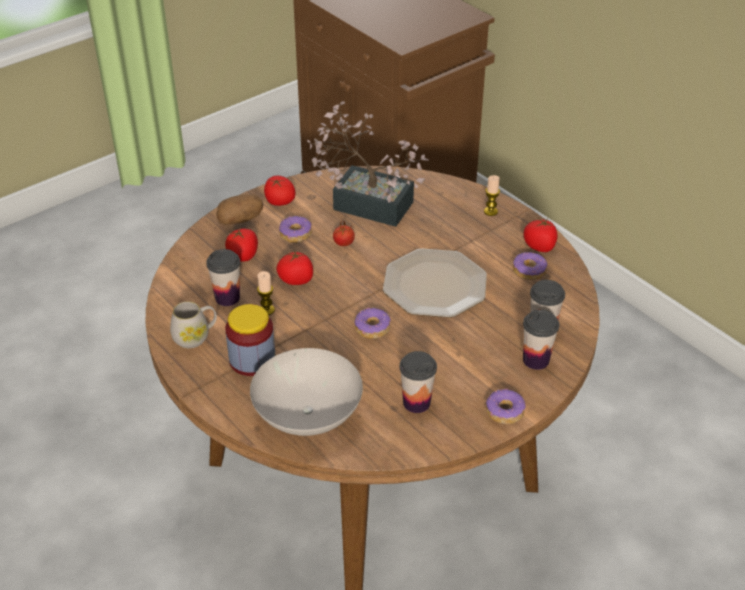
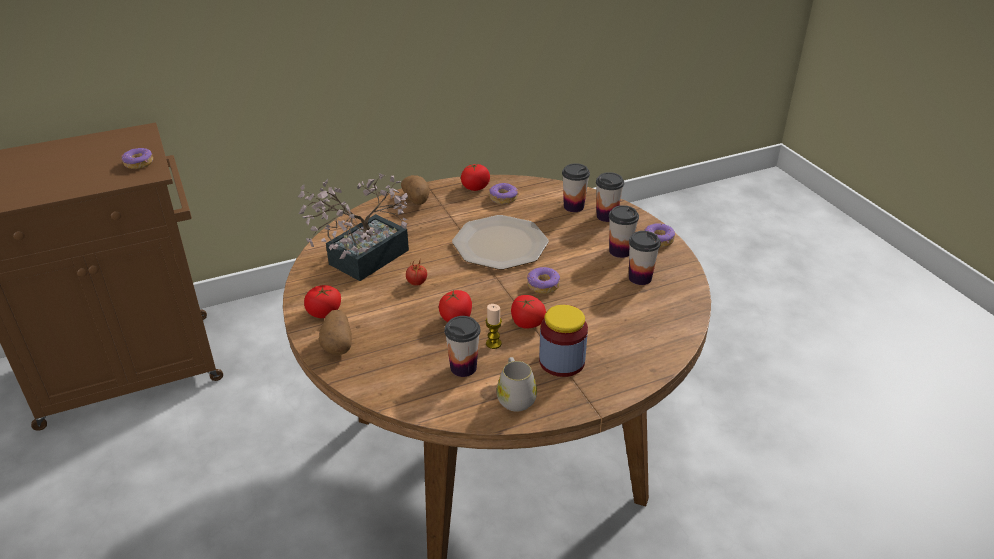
camera: 75 degrees left, 5 degrees down
(243, 256) = (401, 349): tomato -> tomato (527, 323)
(295, 234) = (385, 310): donut -> donut (139, 163)
(309, 414) = (642, 336): white bowl -> none
(464, 380) = (620, 251): none -> cup
(490, 211) = (417, 200): candle -> potato

